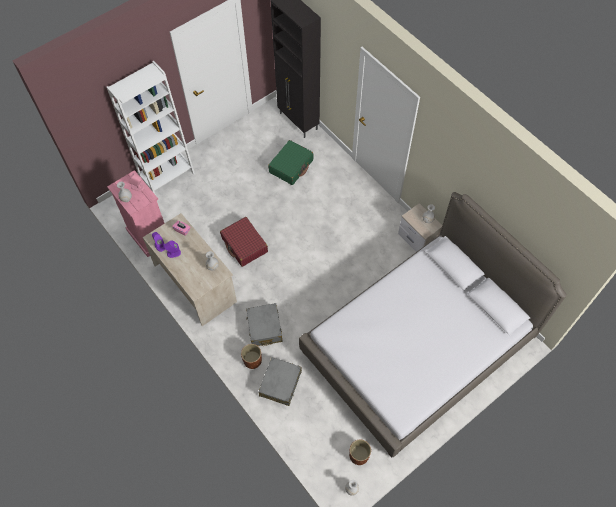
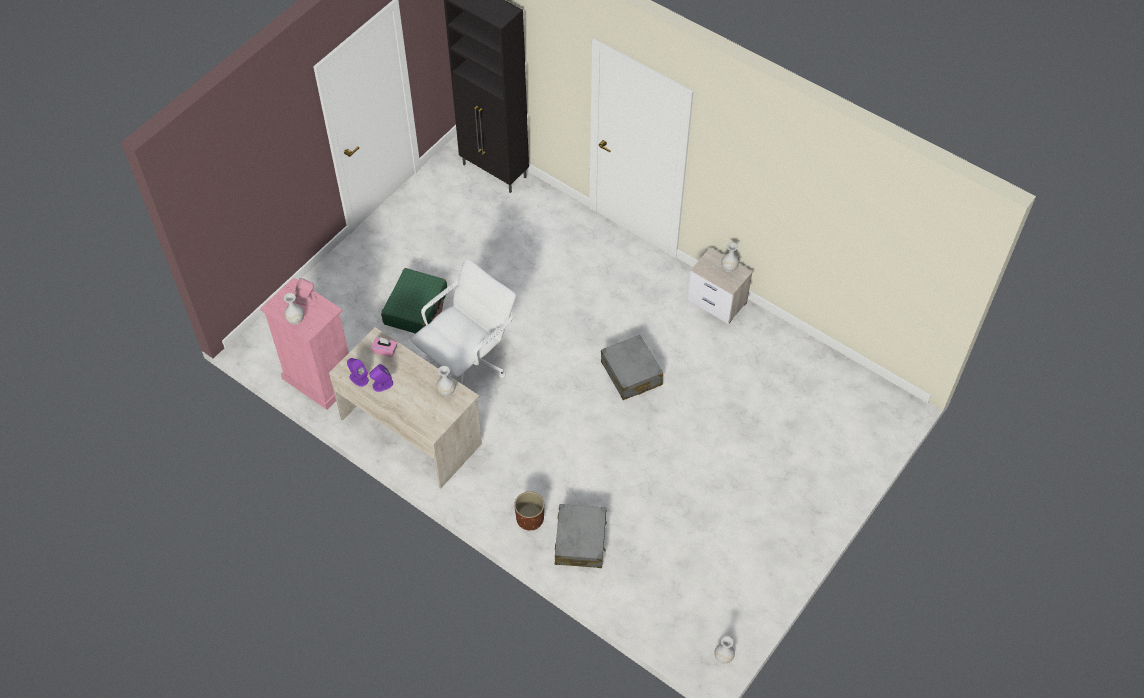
camera: 15 degrees left, 5 degrees down
(167, 177) = (320, 289): white bookcase -> none
(244, 245) = (468, 362): red suitcase -> white office chair
(264, 328) = (534, 471): grey suitcase -> grey suitcase (631, 373)
(291, 166) = (503, 237): green suitcase -> green suitcase (416, 308)
(359, 455) = (720, 610): brown planter -> none
(417, 345) = (758, 445): bed -> none

